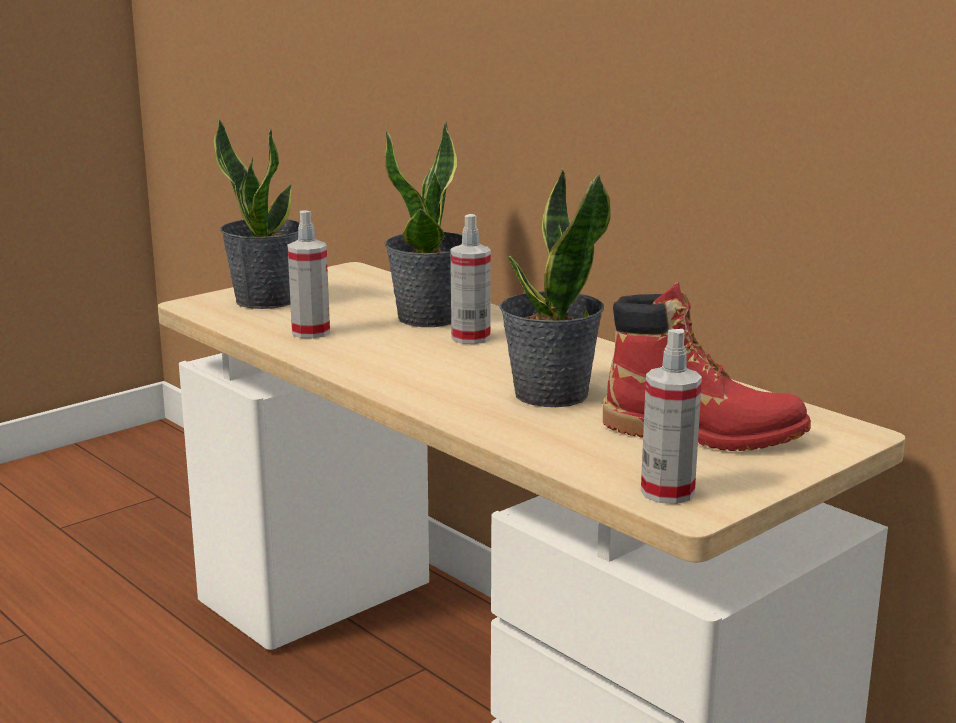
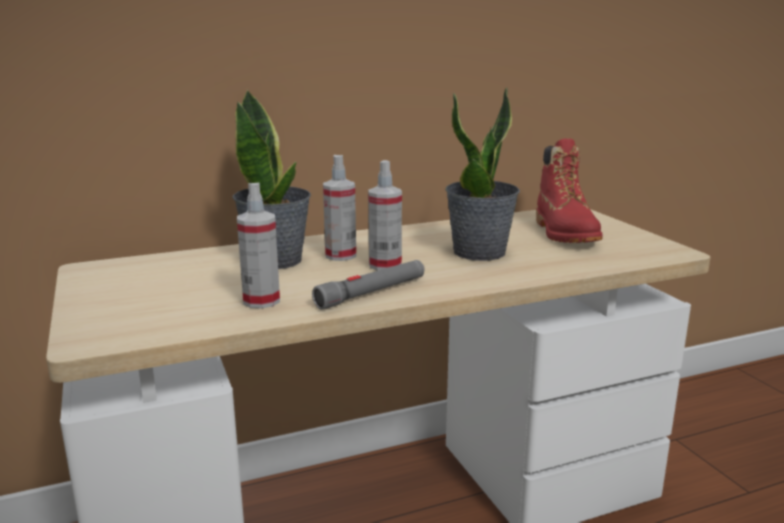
camera: 70 degrees left, 0 degrees up
(266, 300) = (130, 308): potted plant -> none
(362, 365) = (372, 292): none -> grey flashlight
(667, 492) = (651, 252): spray bottle -> spray bottle (385, 265)
(703, 434) = (565, 233): red boot -> red boot turned 135 degrees clockwise

